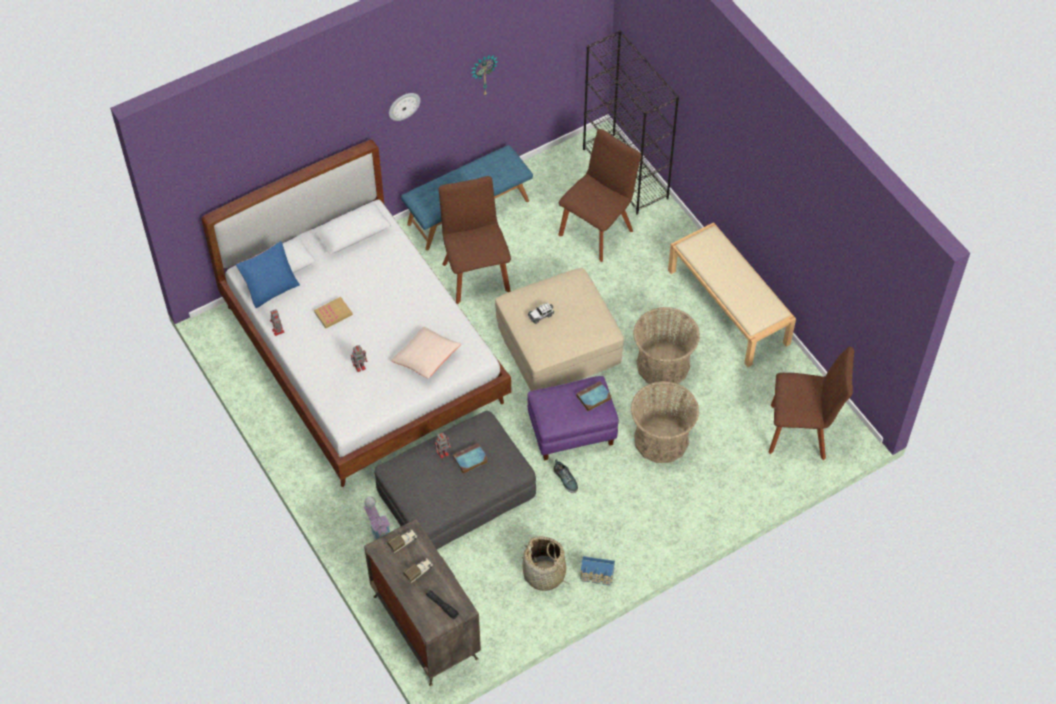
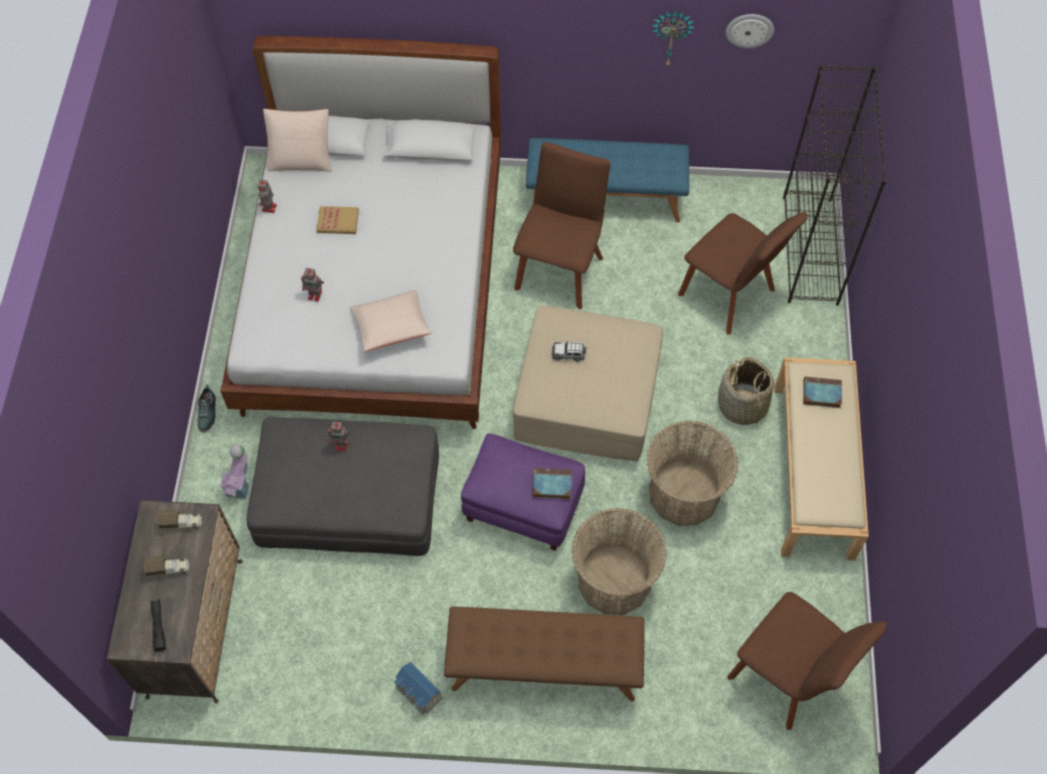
camera: 35 degrees right, 5 degrees up
(270, 287) = (301, 157): blue pillow -> beige pillow
(403, 106) = (550, 25): wall clock -> wall clock (749, 29)
(470, 460) = (362, 472): book -> book (820, 394)
(544, 574) = (363, 652): basket -> basket (742, 405)
(566, 479) = (473, 557): shoe -> shoe (208, 413)
(597, 230) = (730, 295): brown chair -> brown chair turned 60 degrees clockwise
(659, 514) = (544, 667): none -> brown bench

